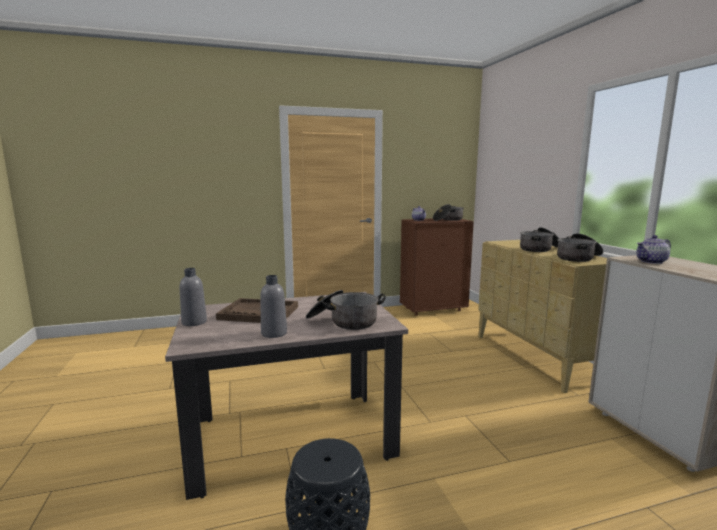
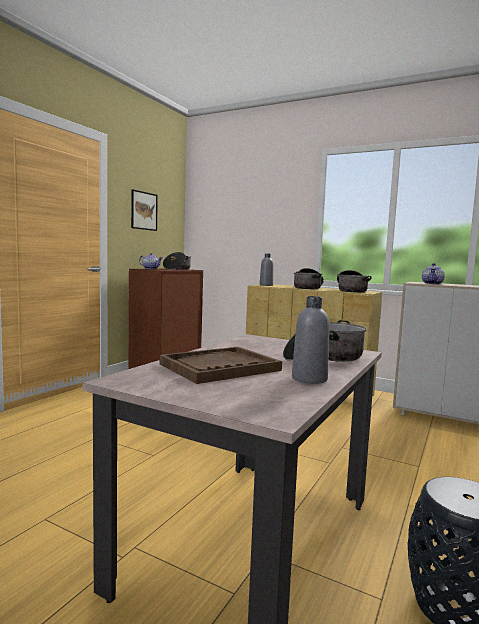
camera: 45 degrees left, 5 degrees down
(194, 322) = (178, 393): grey bottle -> grey bottle (266, 285)
(422, 168) = (144, 211): none -> picture

